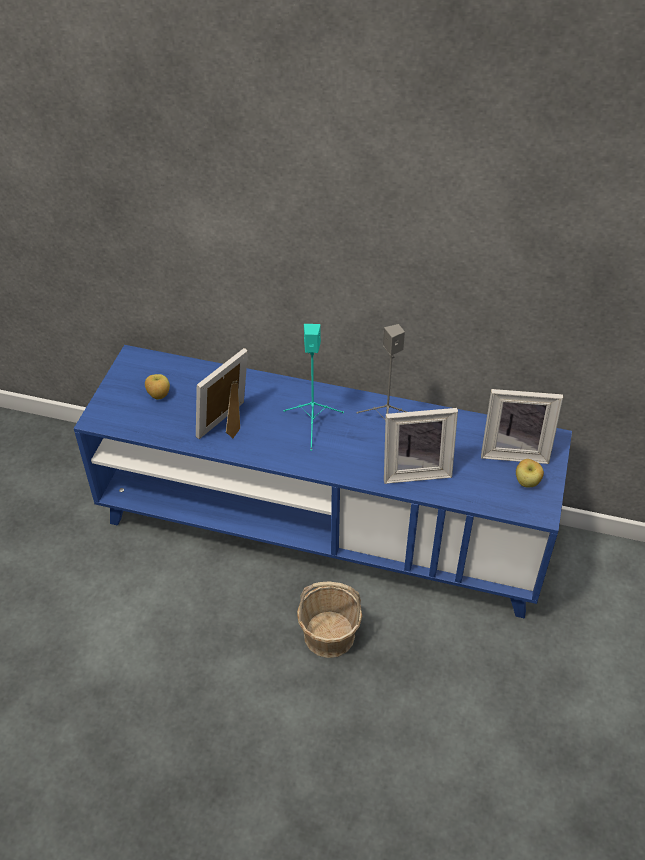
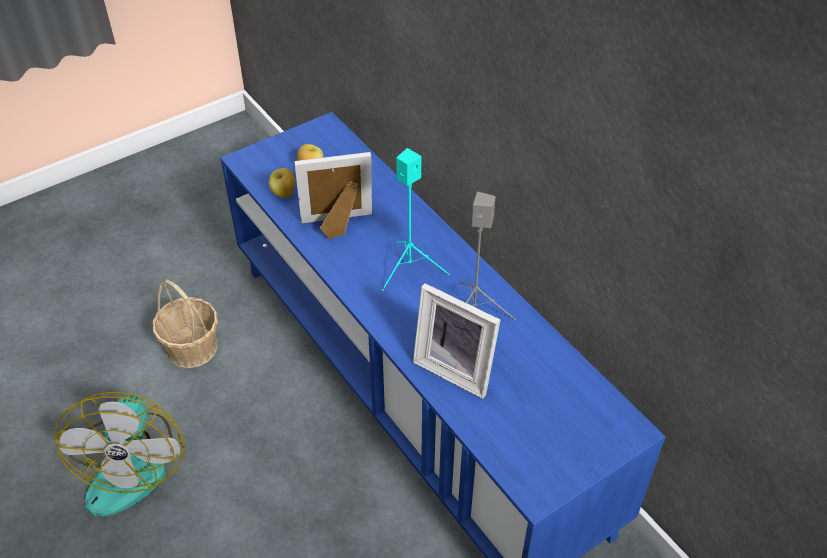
camera: 40 degrees right, 0 degrees up
(168, 724) = (130, 463): none -> fan
(329, 634) = (323, 486): basket -> basket (192, 347)
(514, 450) = (577, 415): picture frame -> none
(527, 483) = (554, 455): apple -> apple (284, 194)

